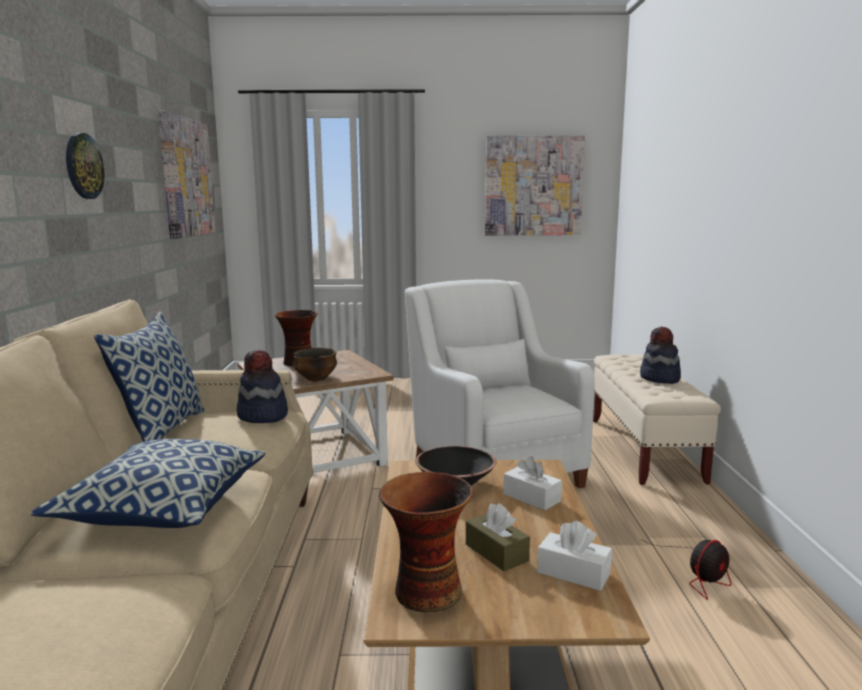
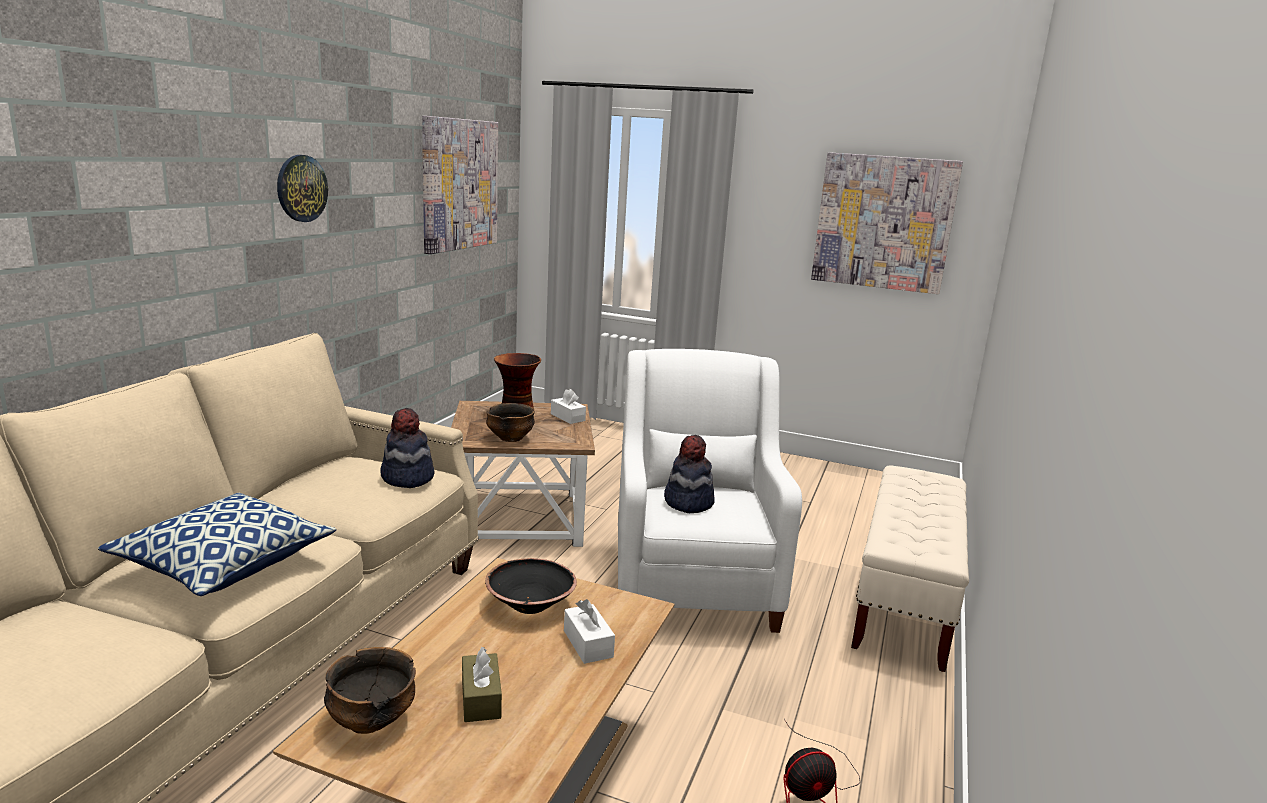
camera: 20 degrees right, 5 degrees up
(161, 429) = (312, 472): pillow -> none
(425, 592) = (371, 721): vase -> bowl
(573, 573) = (528, 747): white tissue box -> white tissue box (567, 417)
(659, 379) = (924, 519): hat -> hat (688, 502)

